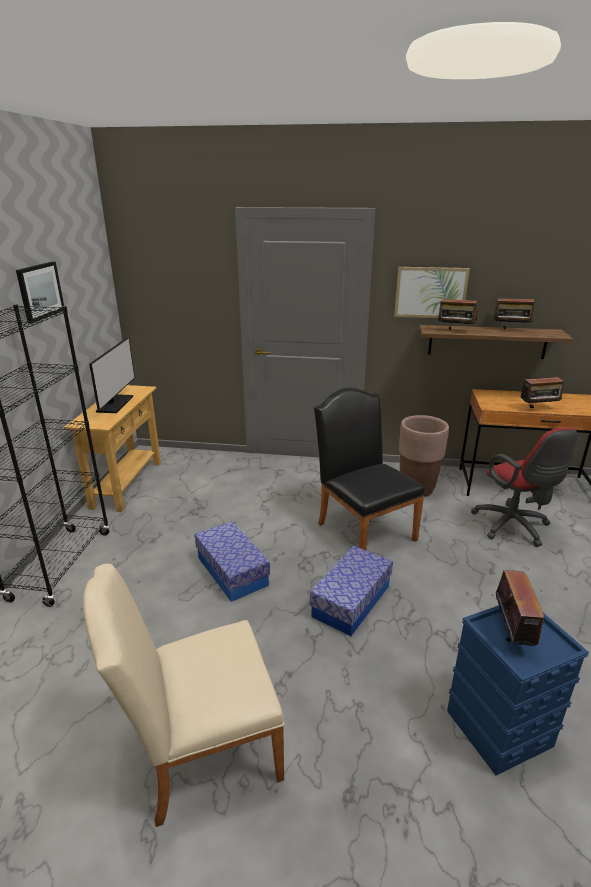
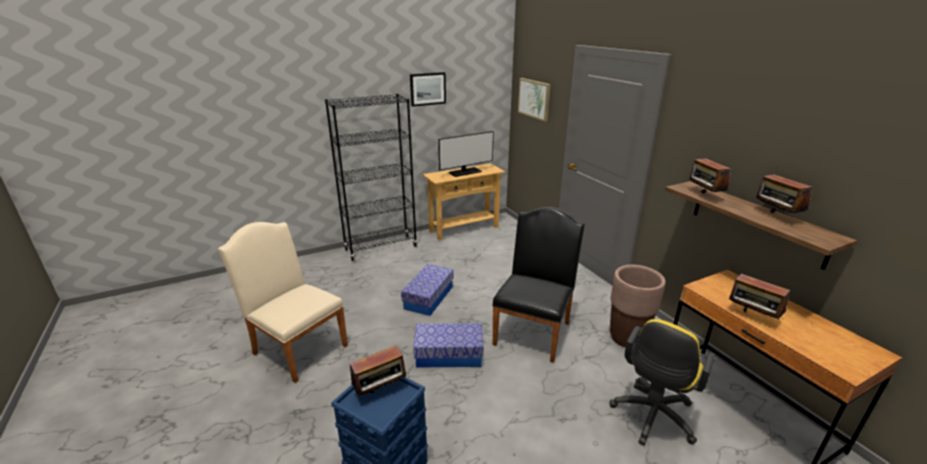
camera: 55 degrees right, 0 degrees up
(430, 292) = (706, 149): picture -> picture (534, 99)
(513, 527) = (651, 418): red office chair -> yellow office chair

